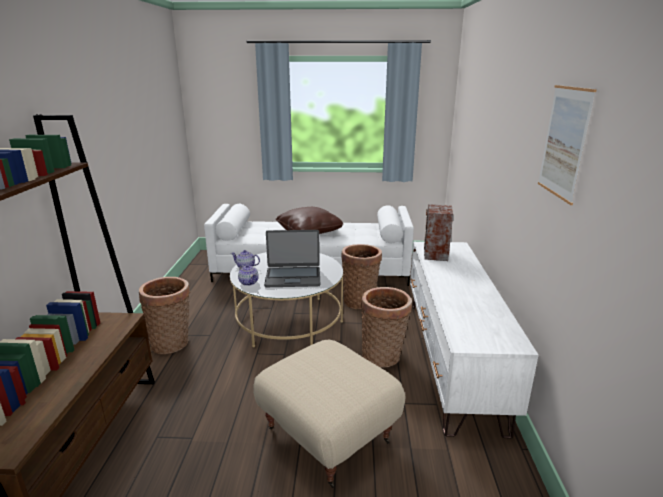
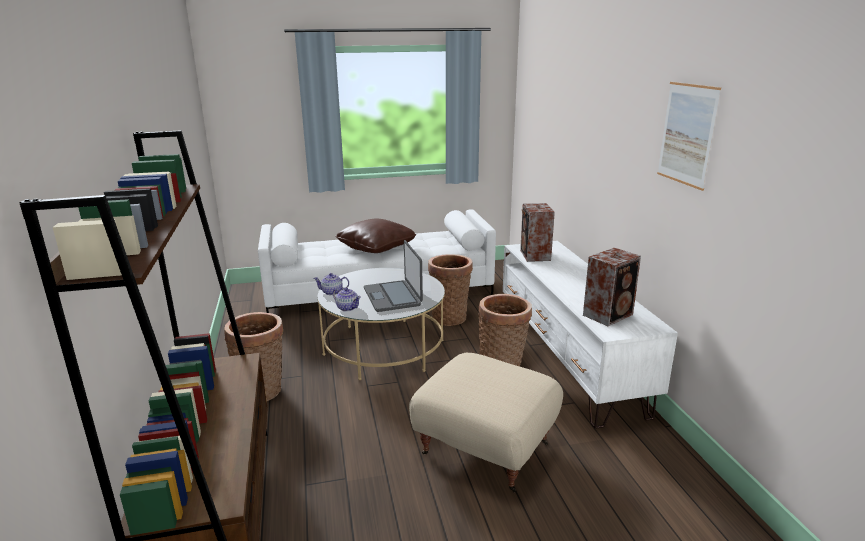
camera: 15 degrees left, 0 degrees up
(293, 277) = (393, 297): laptop -> laptop turned 90 degrees clockwise
(474, 324) = (609, 314): none -> speaker

